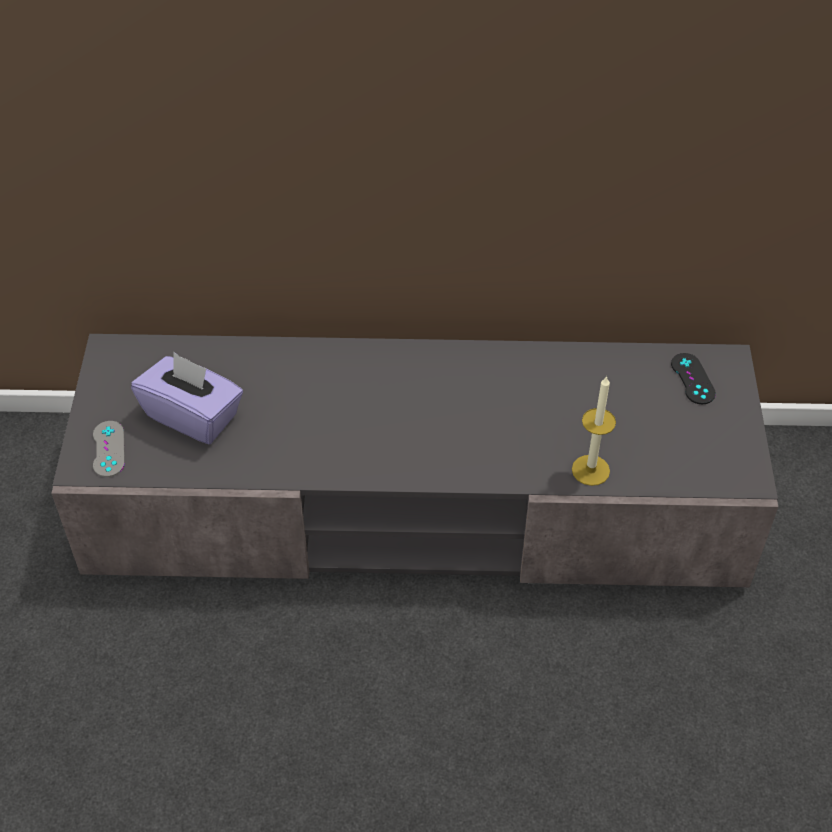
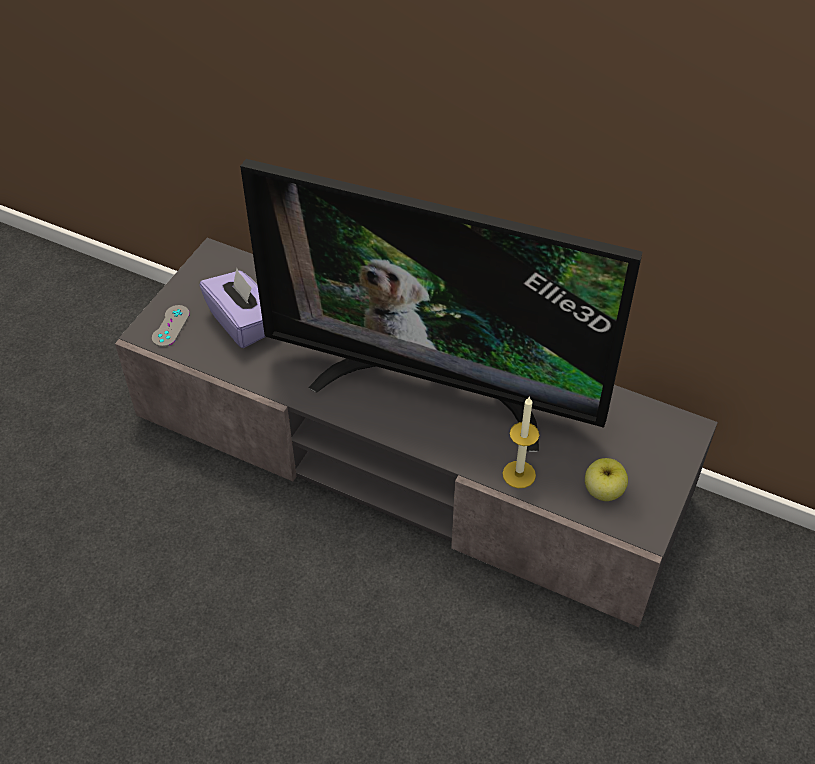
camera: 25 degrees right, 0 degrees up
(450, 411) = (435, 388): none -> television
(683, 455) = (603, 491): none -> apple
(692, 379) = (650, 432): black game controller -> none

